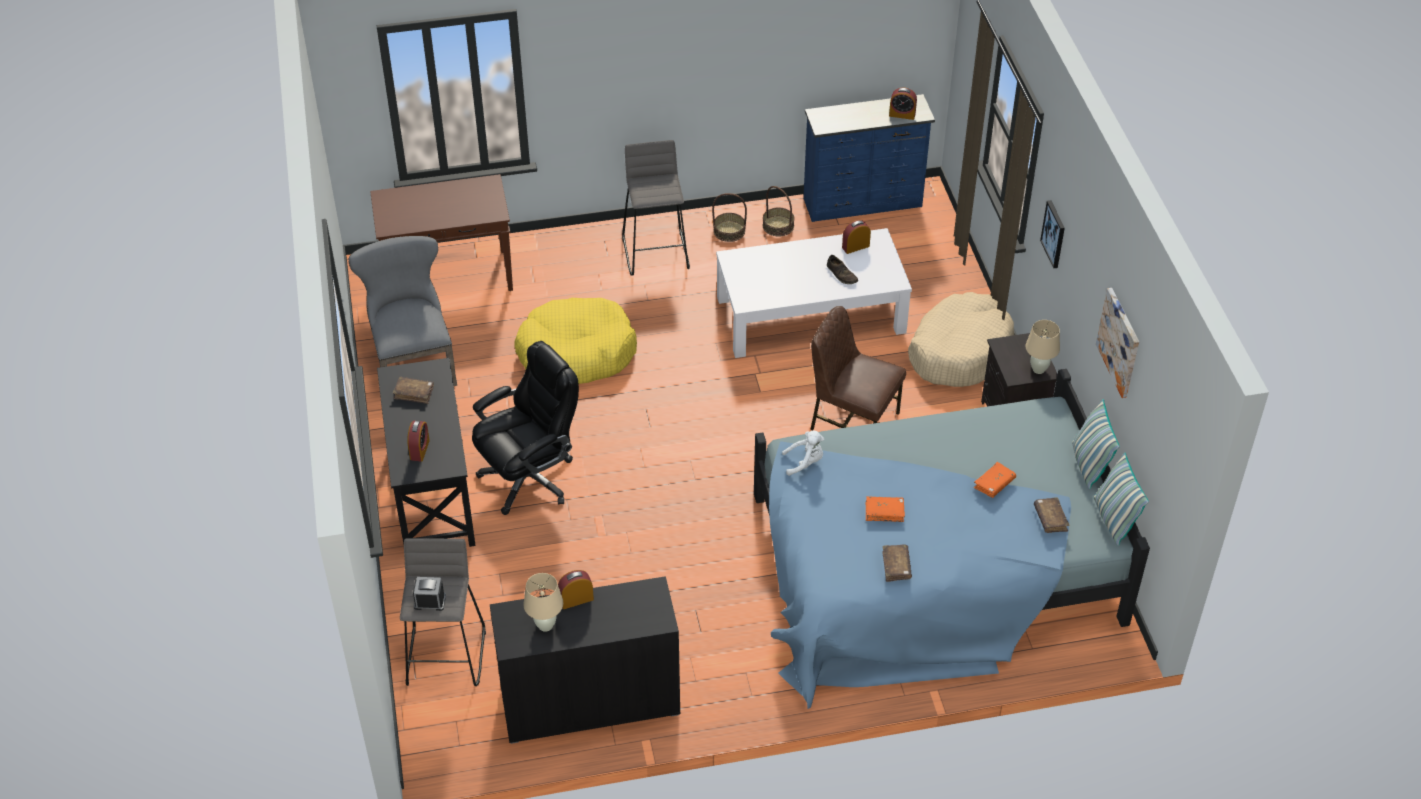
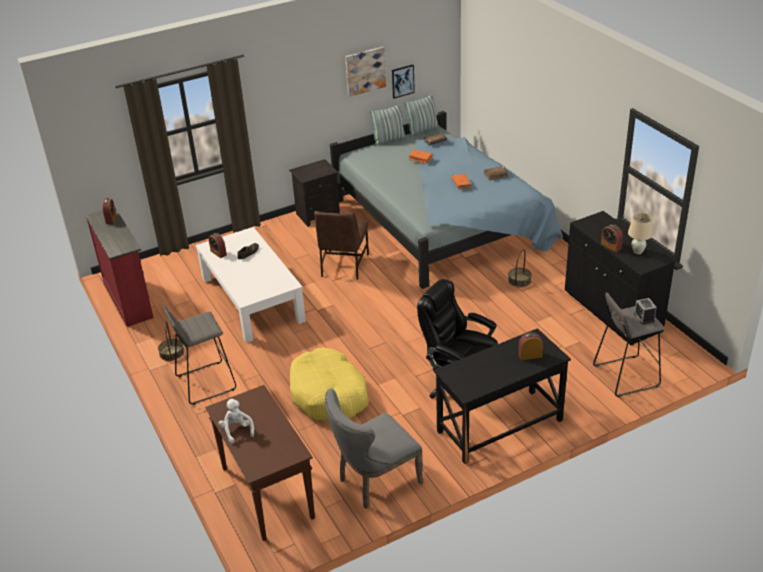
camera: 105 degrees left, 10 degrees down
(414, 393) = (479, 375): brown book -> none
(778, 226) = (161, 331): basket -> basket (519, 280)
(805, 462) = (440, 214): white plush toy -> white plush toy (237, 430)
(863, 203) = (129, 299): blue dresser -> red dresser
(959, 351) = (267, 240): beige dog bed -> none
(1038, 369) = (320, 165): beige table lamp -> none
(1054, 234) = (270, 109): picture -> picture (402, 81)

